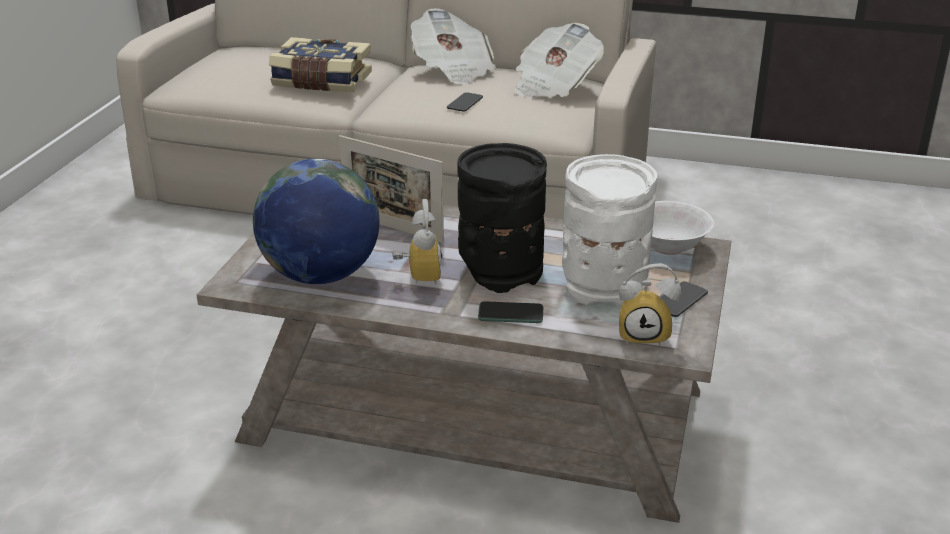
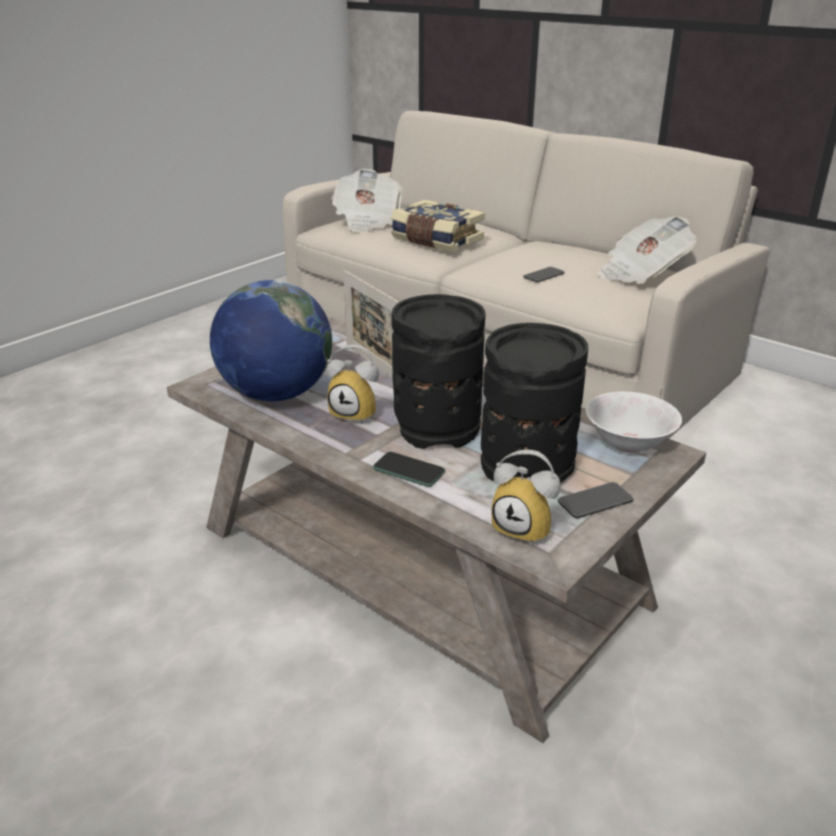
camera: 25 degrees right, 0 degrees up
(417, 276) = (357, 414): alarm clock -> alarm clock turned 90 degrees clockwise
(453, 69) = (558, 247): newspaper -> newspaper (367, 221)
(604, 284) = (528, 465): white vase -> black vase

